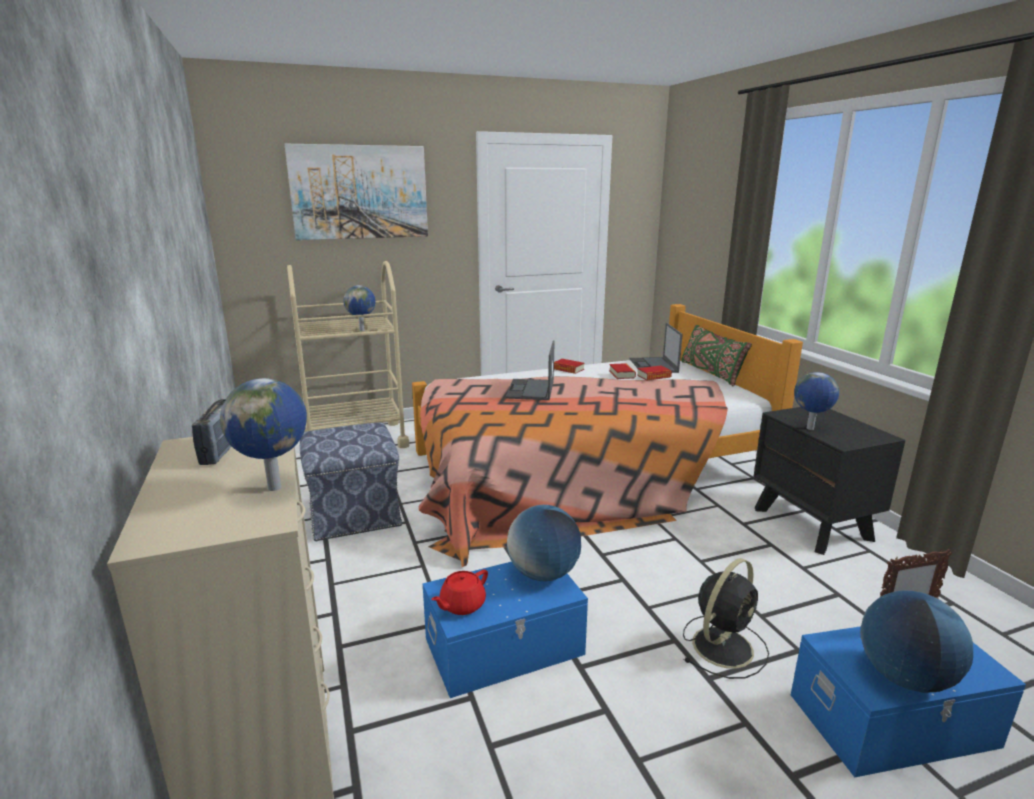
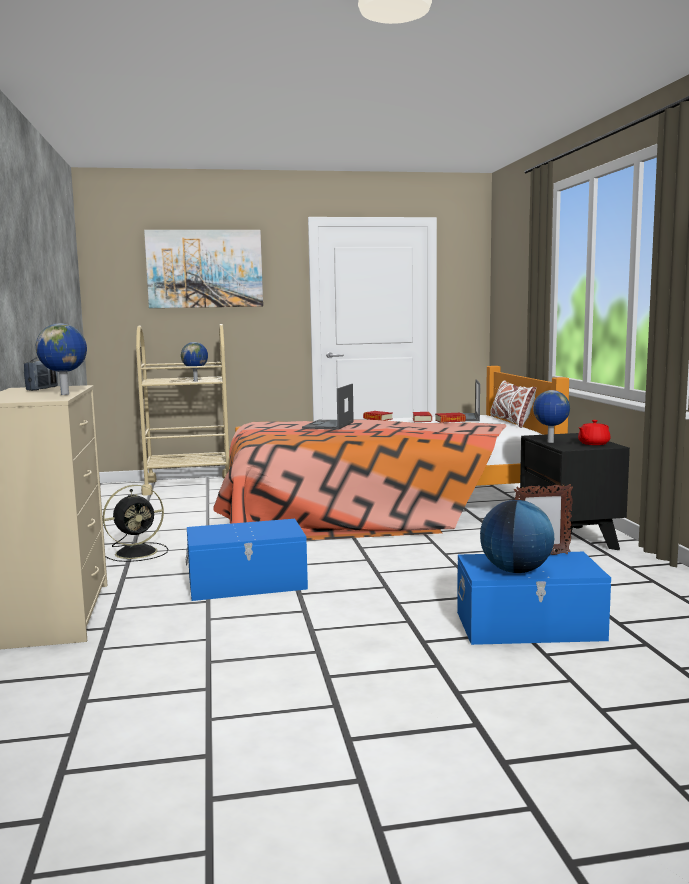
camera: 10 degrees right, 10 degrees down
(354, 514) = (167, 522): ottoman -> none
(461, 605) = (208, 535): red teapot -> red teapot (593, 444)
(543, 574) = (281, 526): globe -> none
(711, 373) = (511, 421): green pillow -> white pillow
(724, 645) = (424, 590): black fan -> black fan (138, 552)

